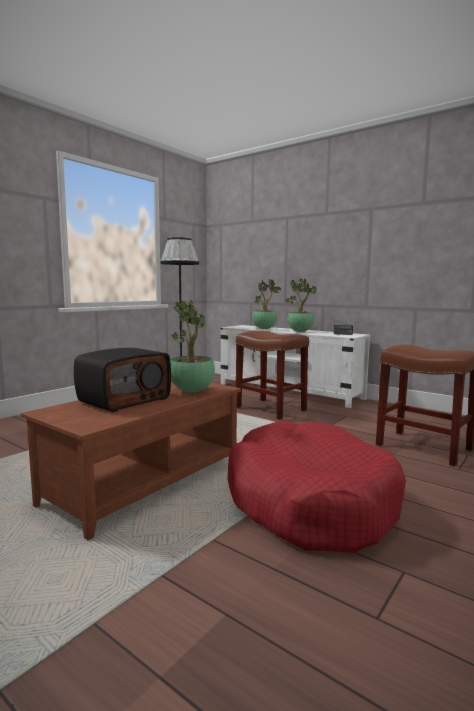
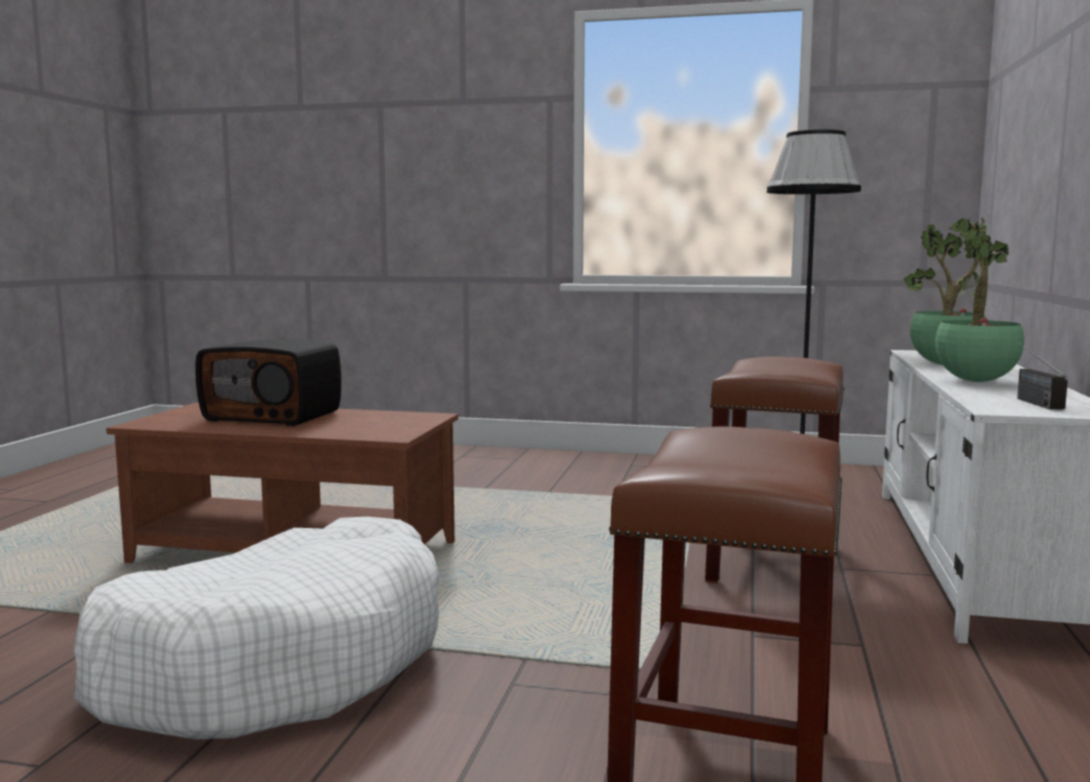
camera: 65 degrees right, 0 degrees up
(192, 392) = (350, 428): potted plant -> none
(308, 502) = (278, 663): red dog bed -> white dog bed

